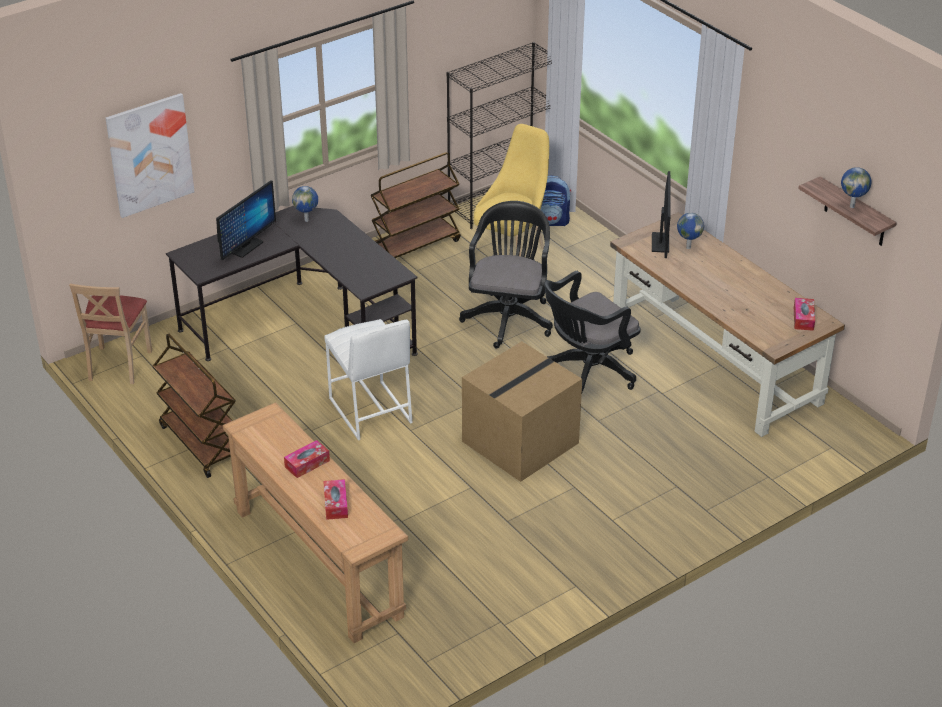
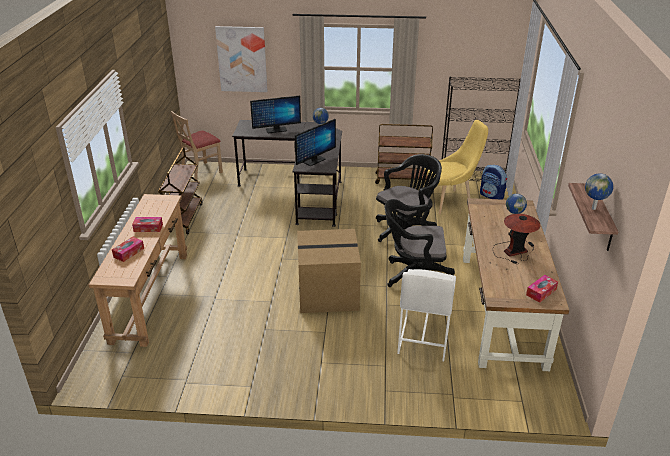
camera: 40 degrees right, 5 degrees down
(369, 411) = (275, 240): white stool -> white stool (423, 338)
(660, 242) = (498, 211): monitor -> monitor (314, 161)
(731, 285) = (514, 251): none -> table lamp

